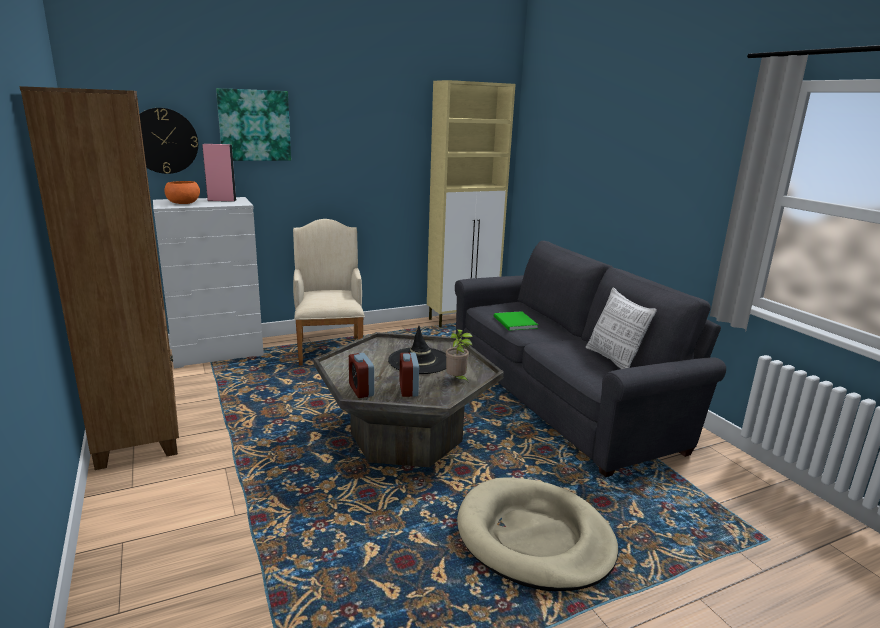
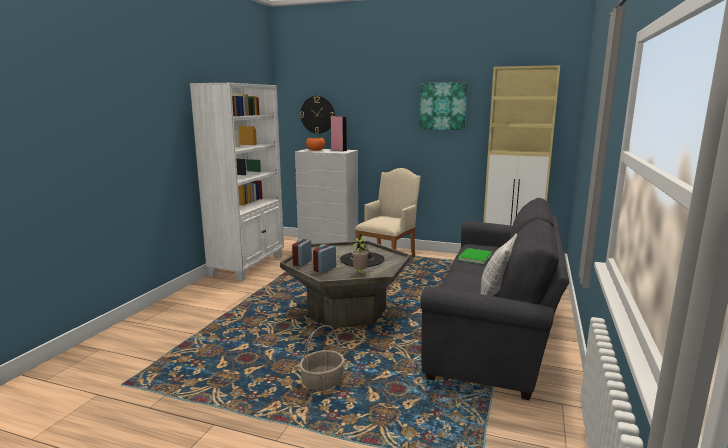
camera: 45 degrees right, 5 degrees down
(139, 425) = (248, 265): brown bookcase -> white bookcase
(254, 125) = (366, 105): picture -> picture (443, 106)
(534, 538) = (322, 382): beige dog bed -> basket

